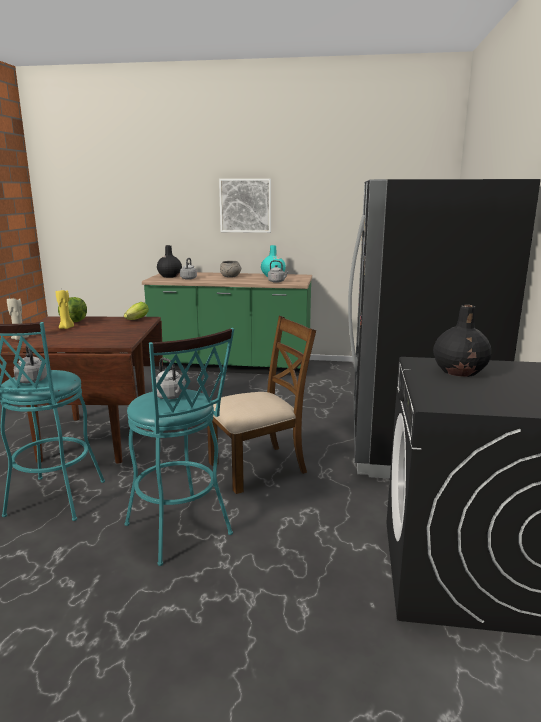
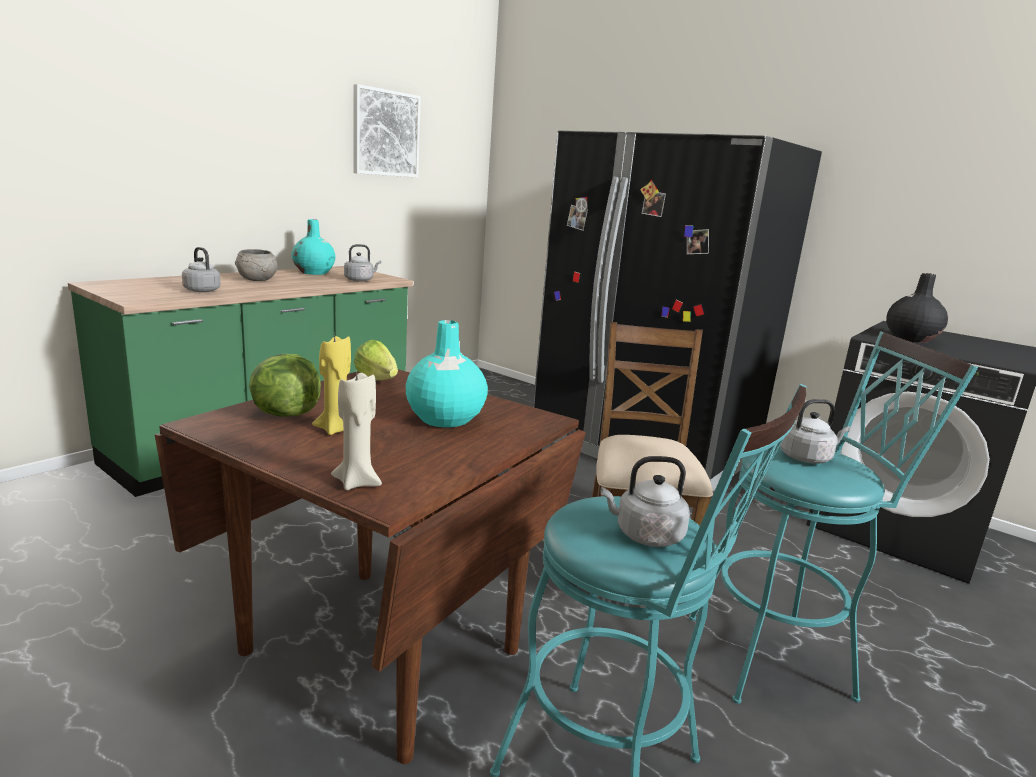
camera: 60 degrees left, 0 degrees up
(98, 334) = (444, 419): none -> turquoise vase
(169, 276) = (140, 290): black vase -> none
(245, 205) = (238, 145): picture -> picture (385, 133)

